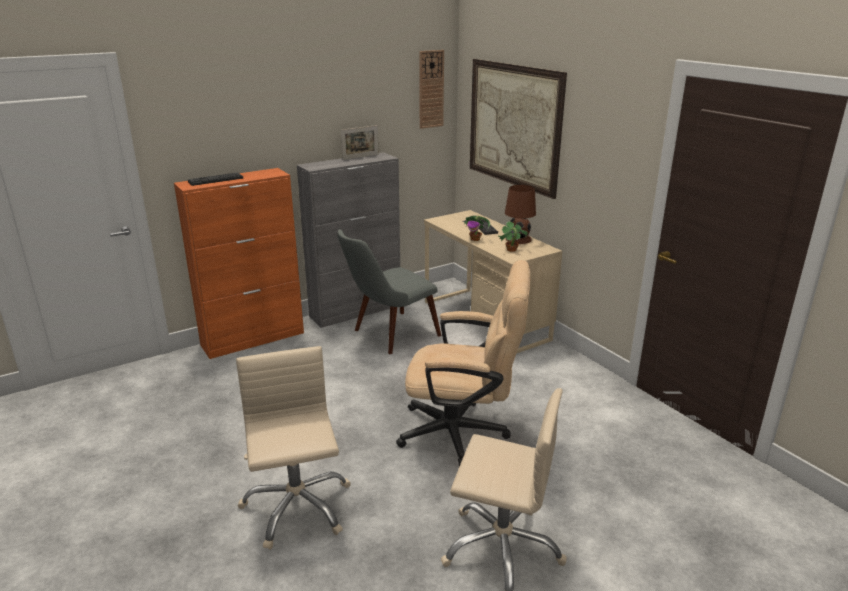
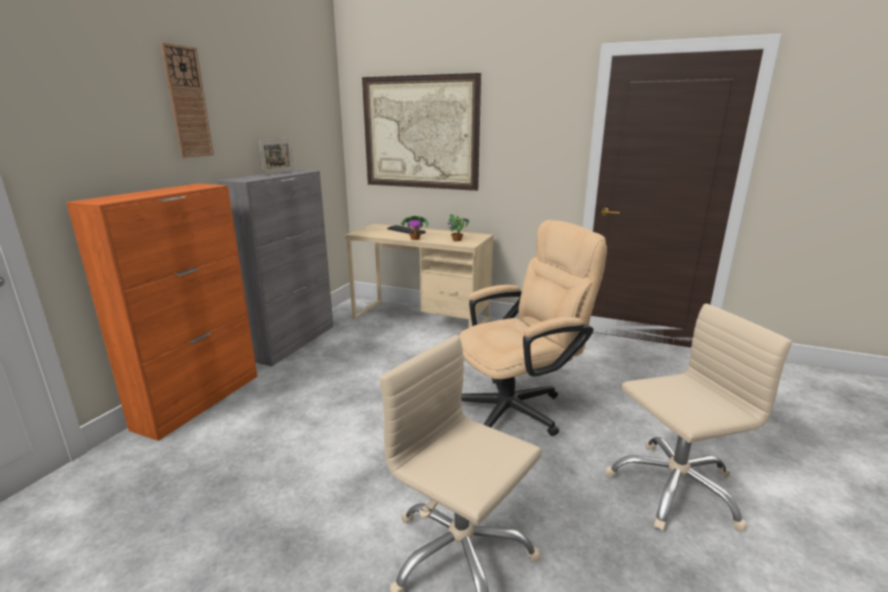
camera: 35 degrees left, 5 degrees down
(216, 180) = (133, 195): keyboard -> none
(388, 336) = (351, 353): grey chair -> none
(431, 89) = (323, 108): wall clock -> wall clock (187, 102)
(518, 239) = (449, 233): brown table lamp -> none

